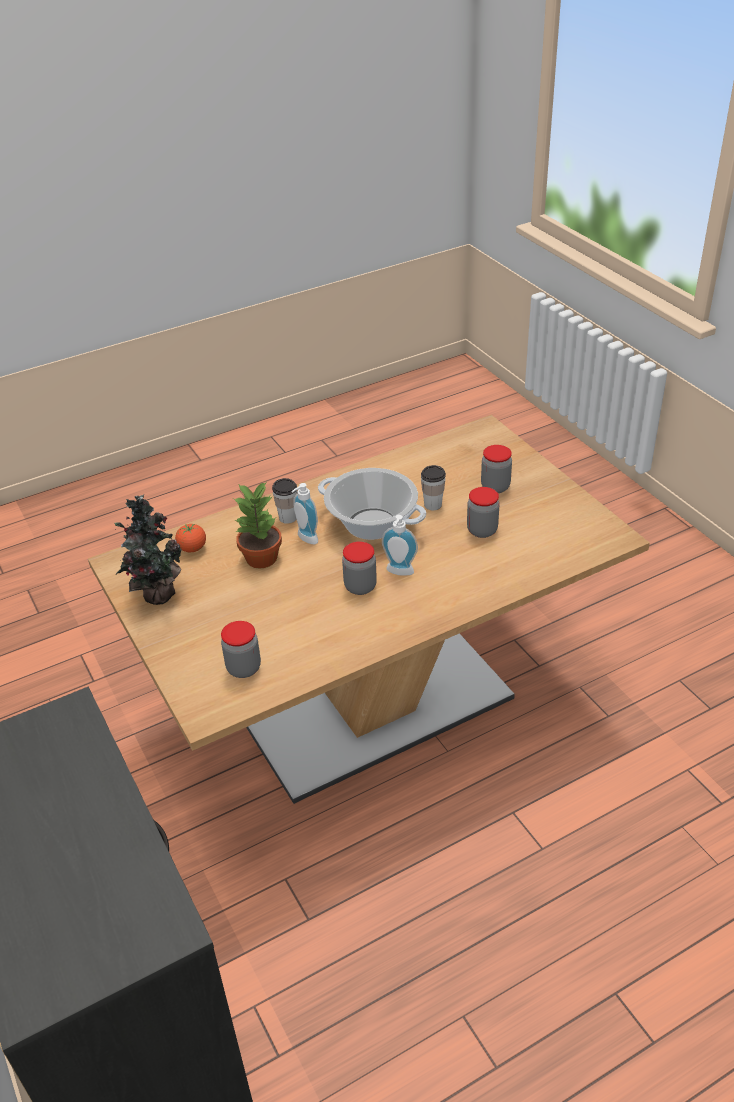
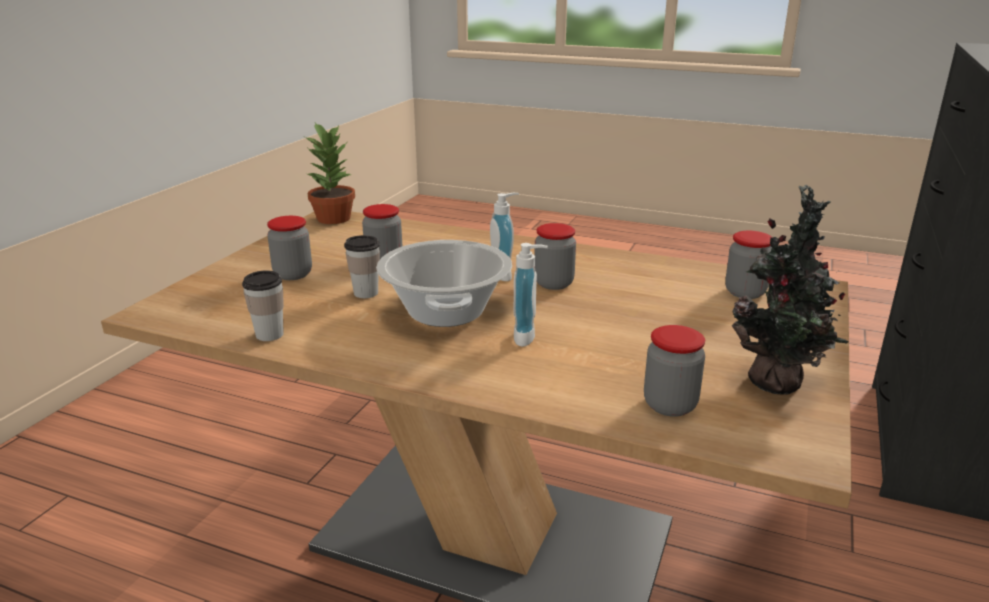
camera: 130 degrees left, 15 degrees down
(192, 548) = (670, 405): tomato -> jar
(262, 558) = (602, 348): potted plant -> potted plant (334, 218)
(287, 518) = (506, 365): cup -> cup (269, 335)

